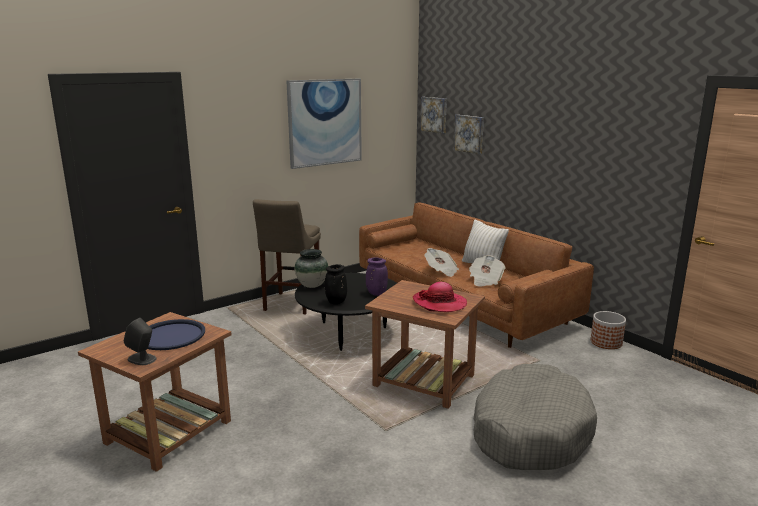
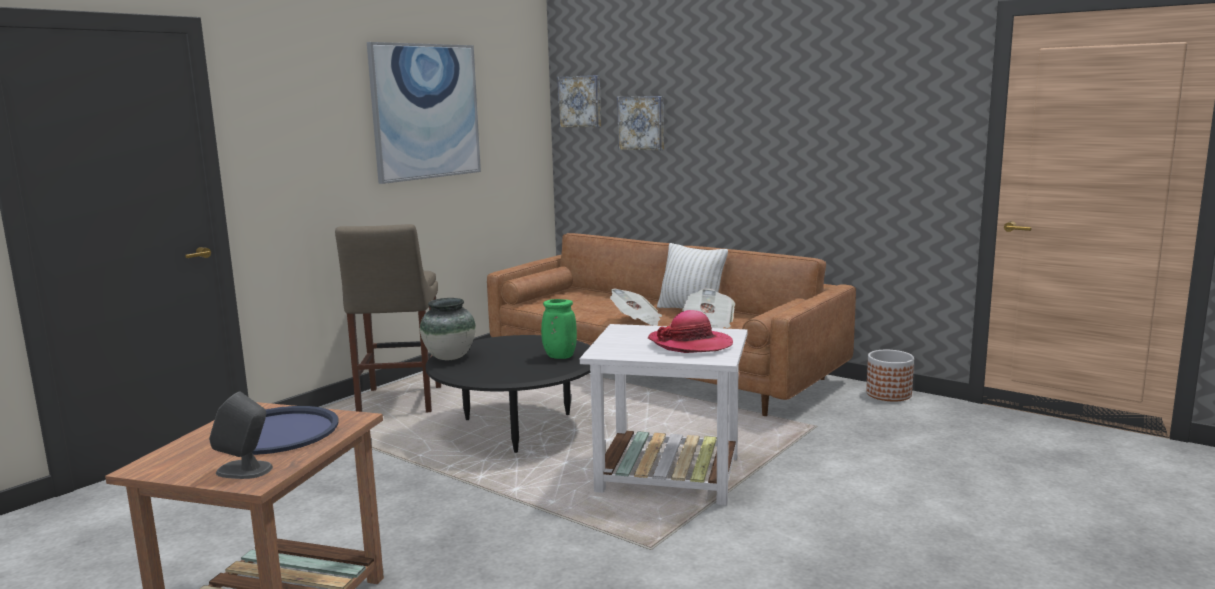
camera: 15 degrees left, 5 degrees down
(336, 302) = (504, 373): black vase -> none
(376, 293) = (559, 357): purple vase -> green vase
(422, 380) = (666, 475): brown side table -> white side table
(530, 431) = (860, 515): grey dog bed -> none

